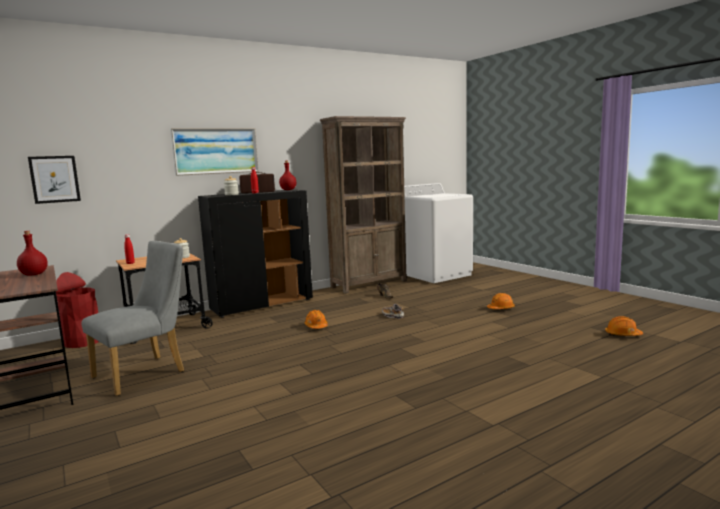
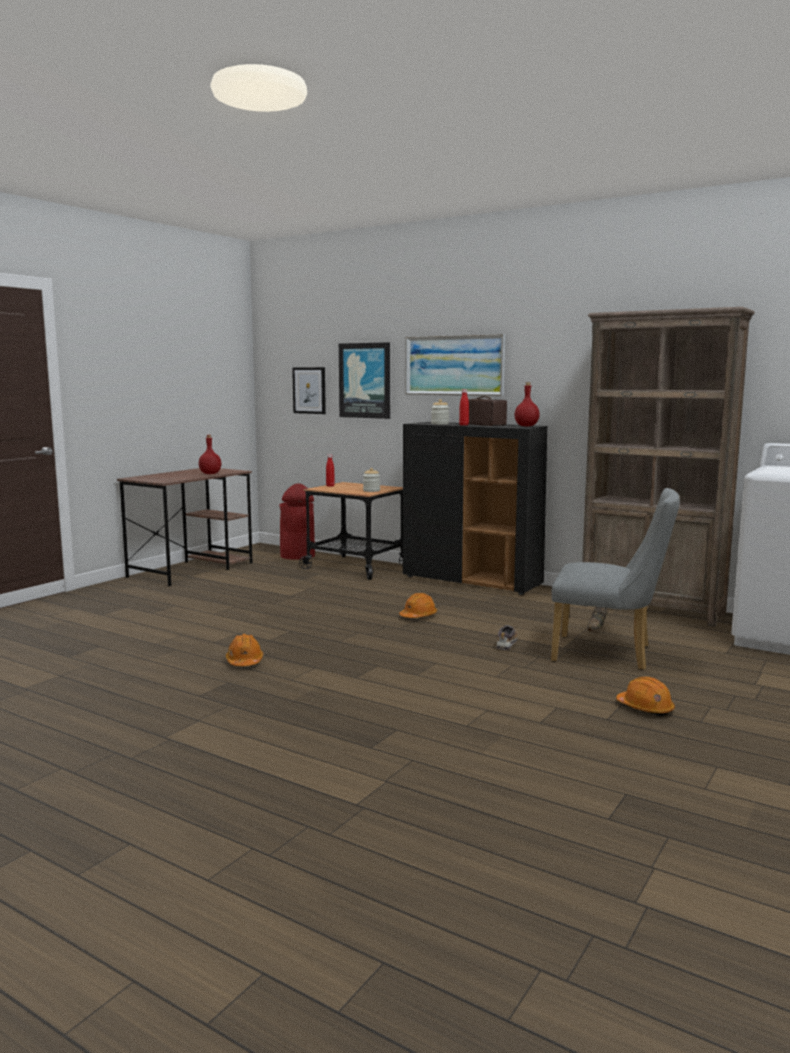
camera: 65 degrees right, 0 degrees up
(127, 166) = (365, 380): none -> picture
(146, 373) = (239, 588): grey chair -> grey chair (610, 654)
(623, 335) = (611, 829): orange hard hat -> orange hard hat (244, 662)

